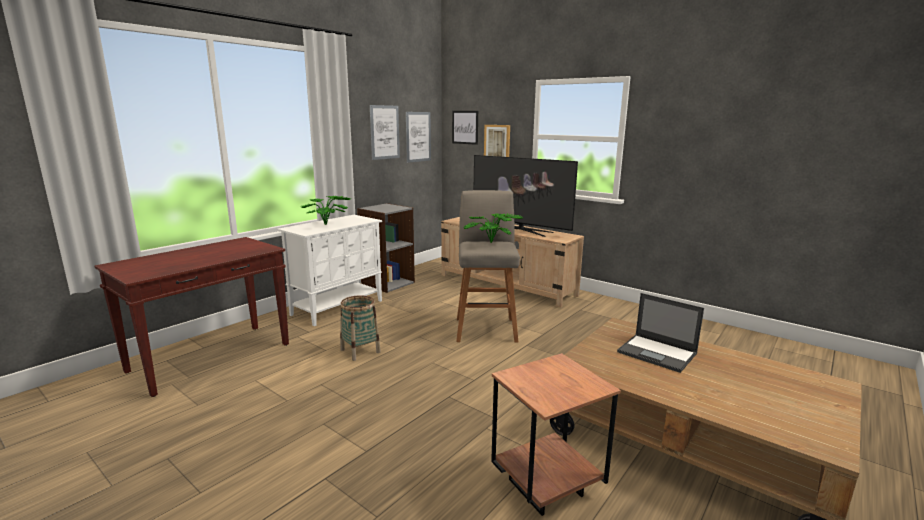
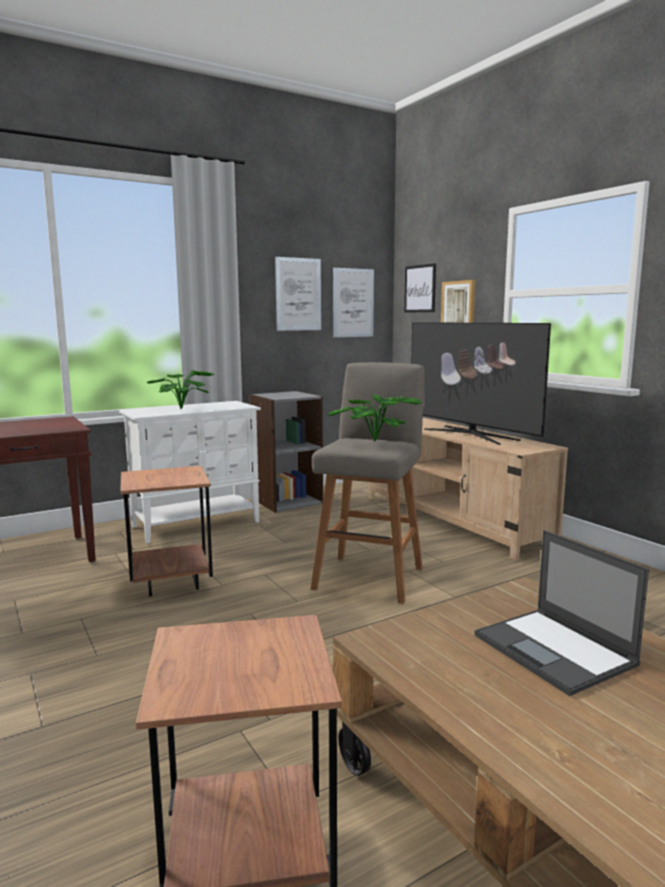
camera: 20 degrees right, 5 degrees down
(360, 351) = (171, 582): basket -> brown side table

